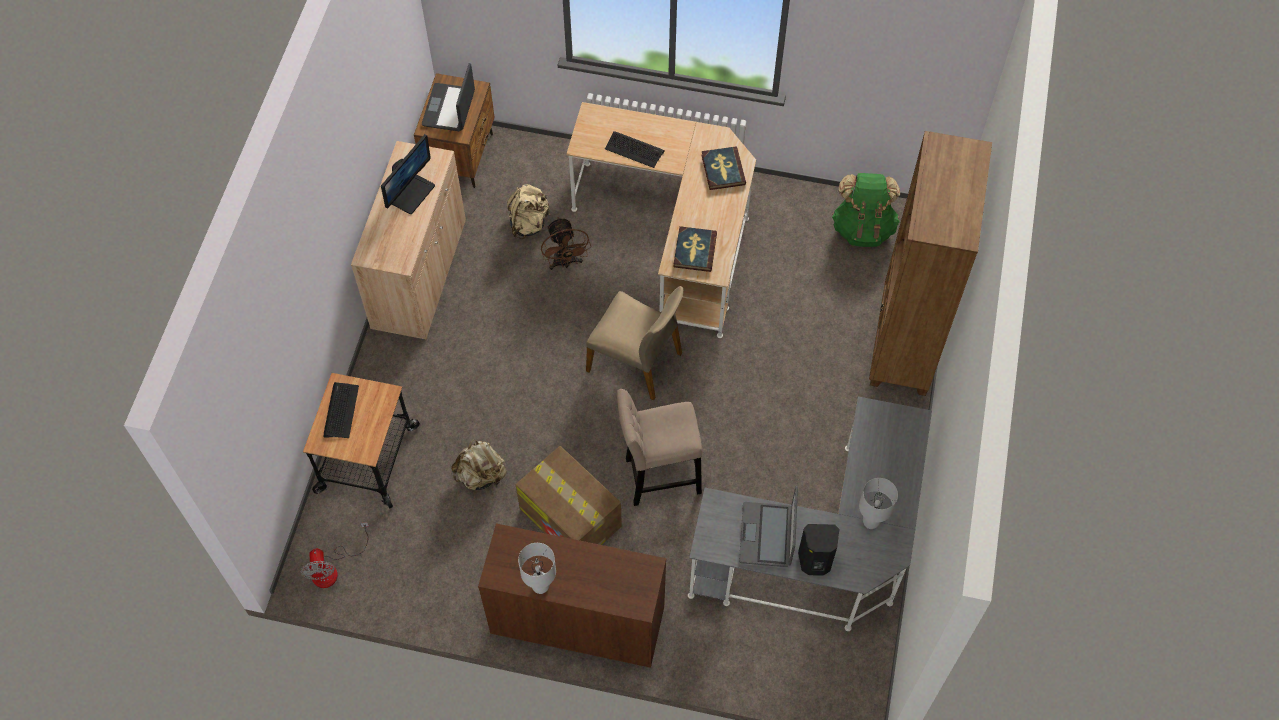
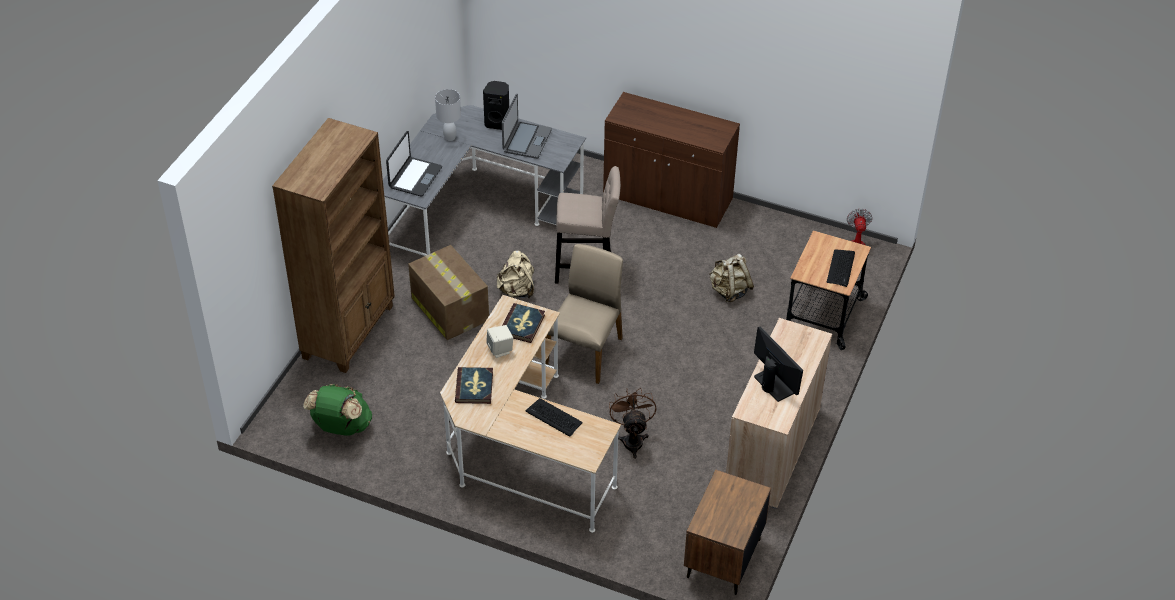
camera: 170 degrees left, 15 degrees down
(411, 193) = (775, 384): monitor -> monitor turned 105 degrees clockwise
(449, 108) = (732, 508): laptop -> laptop (414, 177)
(529, 223) = (661, 480): beige backpack -> beige backpack (517, 290)
(540, 587) = (696, 117): white table lamp -> none
(571, 518) = (661, 255): cardboard box -> cardboard box (449, 308)
(636, 361) = (585, 351): beige chair -> beige chair turned 75 degrees clockwise
(709, 216) = (500, 350): none -> beige speaker

